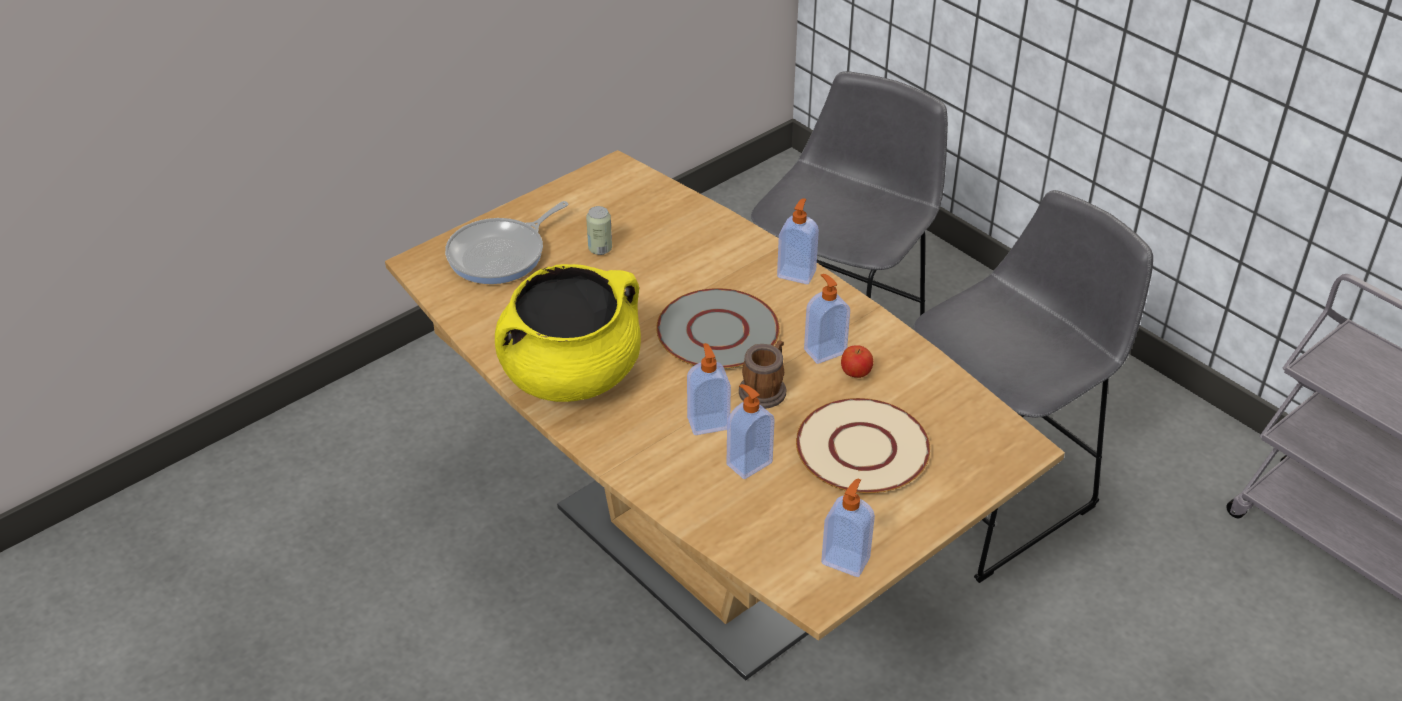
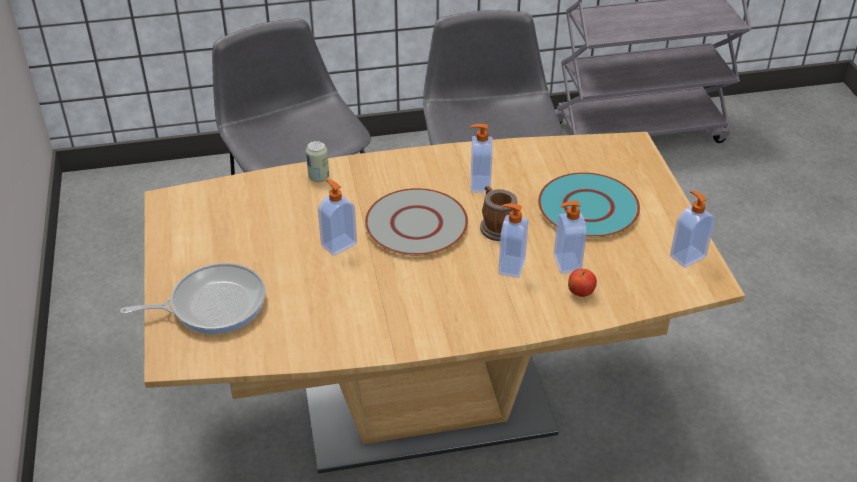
camera: 60 degrees left, 0 degrees up
(501, 255) = (212, 304): frying pan -> frying pan turned 90 degrees counterclockwise
(571, 375) = (401, 317): yellow cooking pot -> none
(600, 249) = (262, 247): can -> can (318, 177)
(797, 273) = (387, 163): soap dispenser -> soap dispenser (338, 244)
(856, 374) = (513, 180): apple -> apple (580, 293)
(862, 448) = (587, 207): beige plate -> turquoise plate

